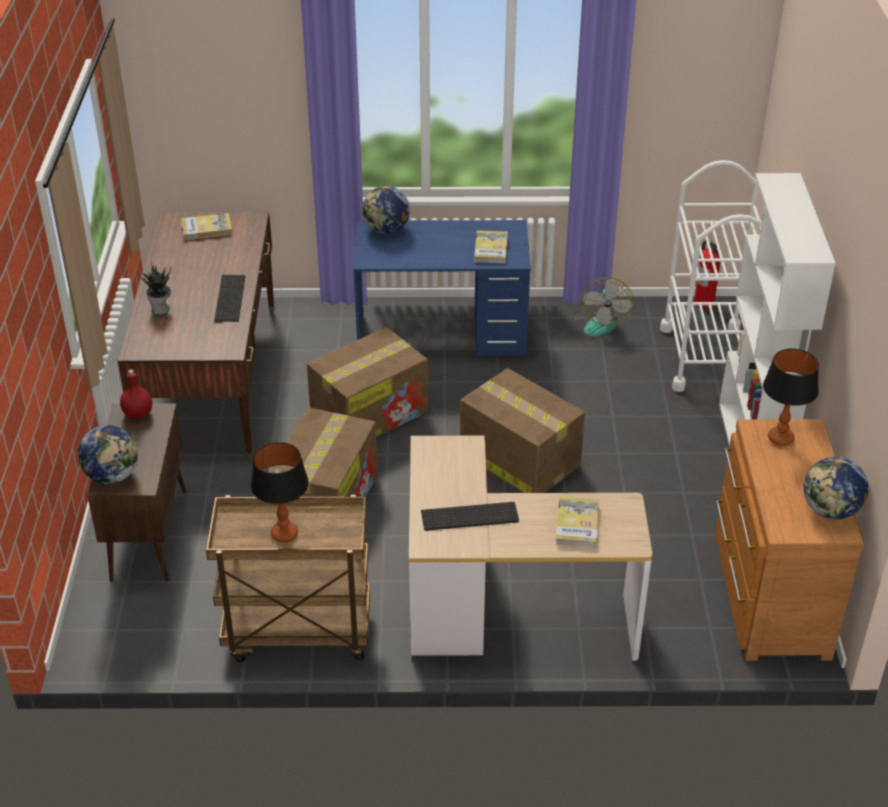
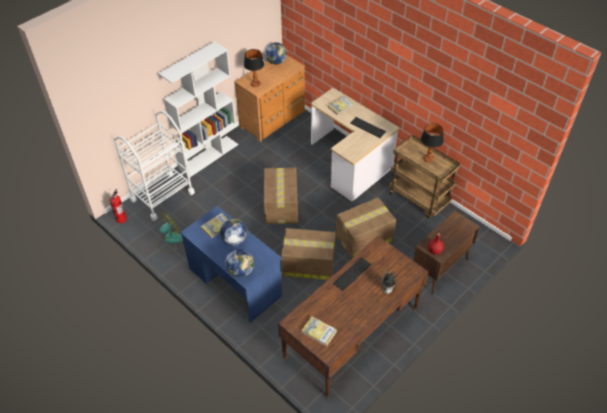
camera: 135 degrees left, 10 degrees up
(112, 475) = (464, 228): globe -> globe (234, 240)

